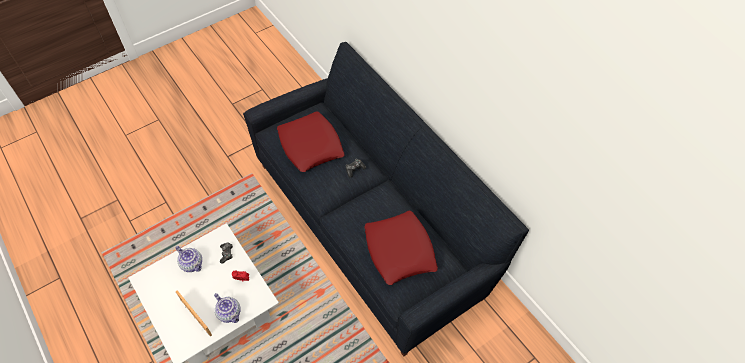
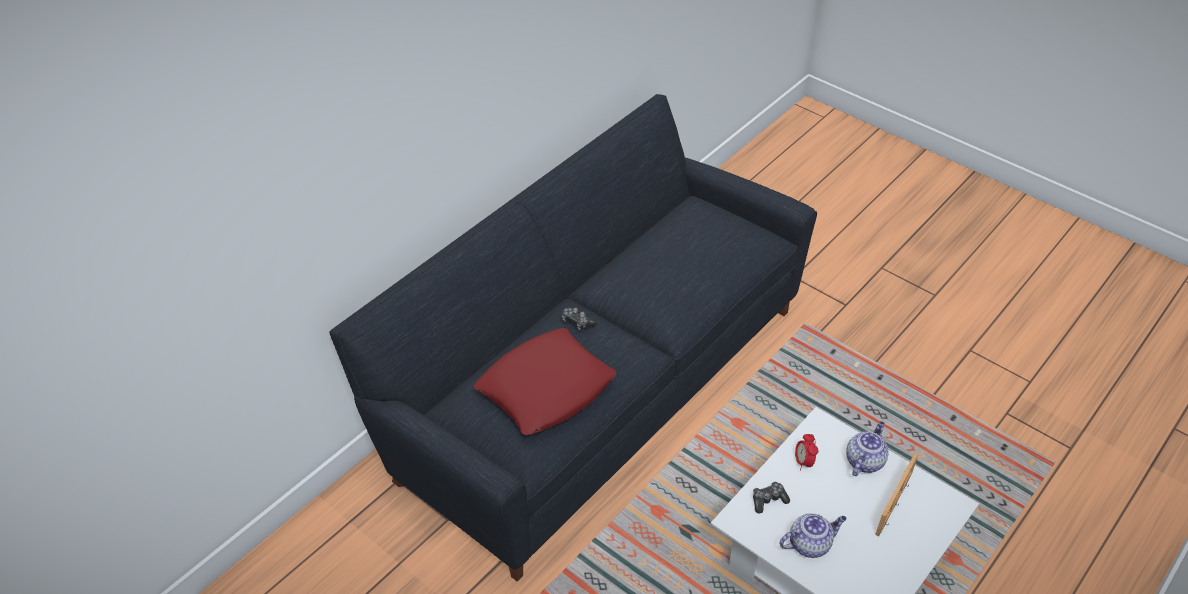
camera: 105 degrees left, 10 degrees down
(192, 264) = (810, 544): teapot -> teapot turned 45 degrees clockwise
(400, 251) = (702, 246): red pillow -> none

